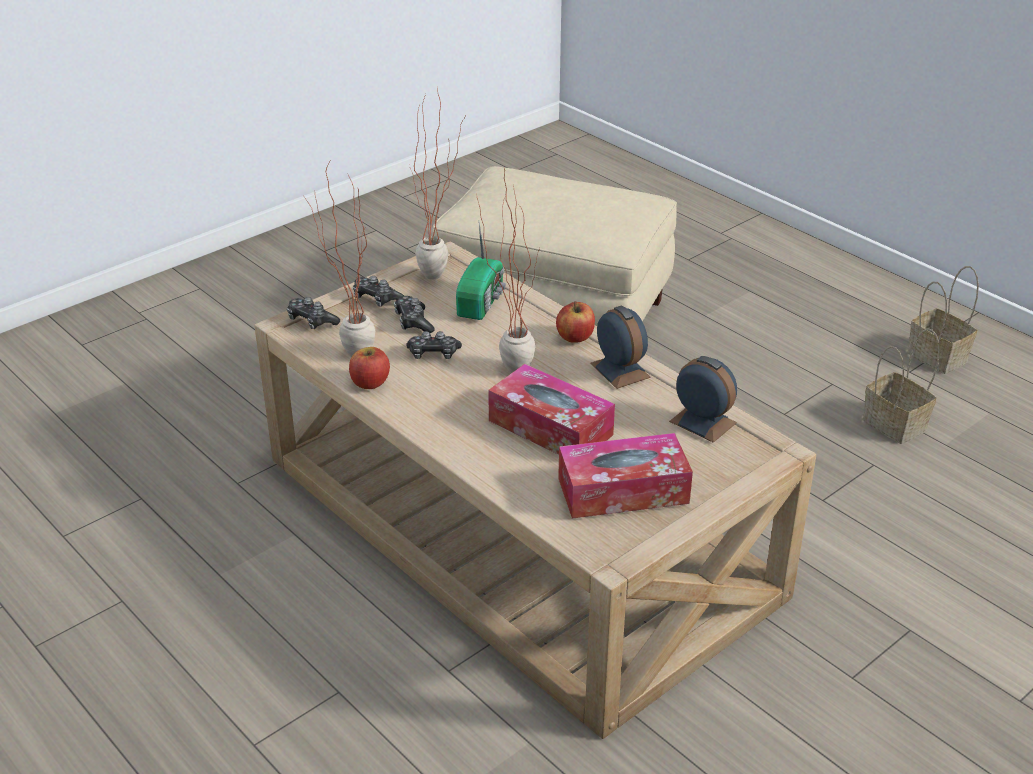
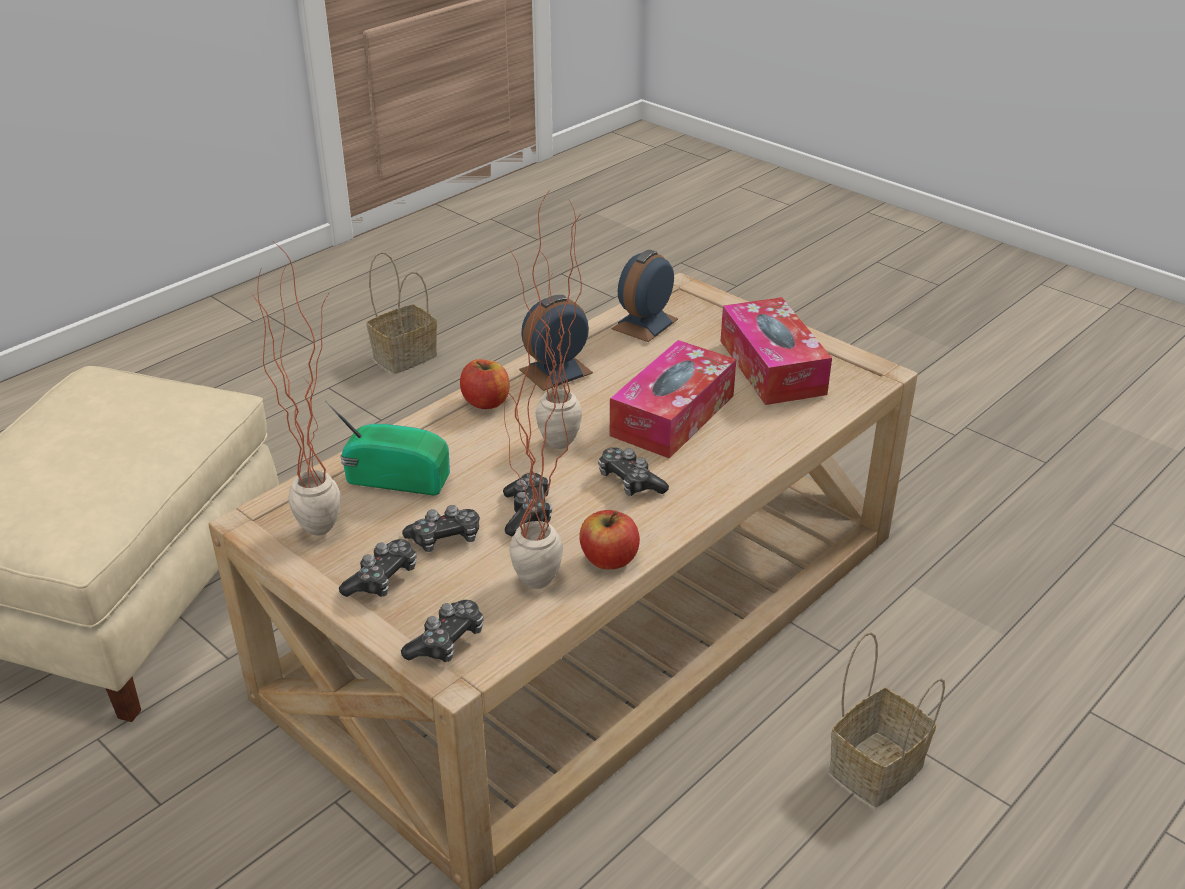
camera: 95 degrees left, 0 degrees up
(461, 400) = (630, 482): none -> game controller
(935, 356) = (288, 325): basket -> basket (875, 771)

